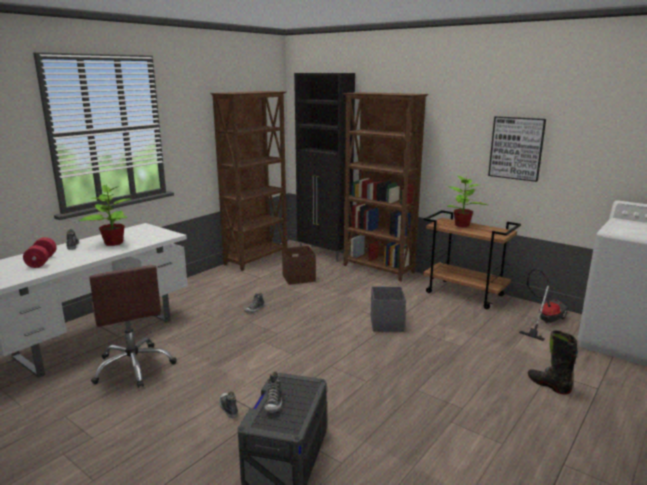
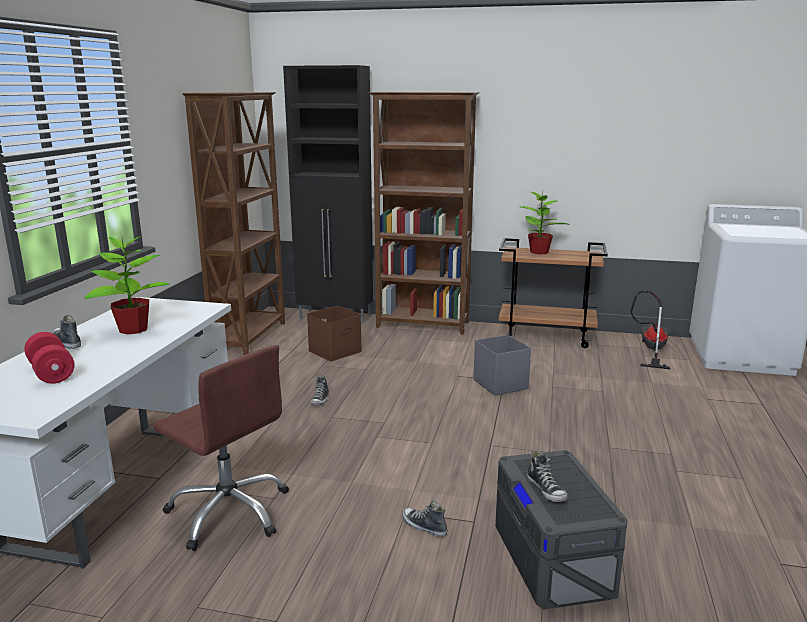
camera: 25 degrees left, 0 degrees up
(516, 148) = (594, 154): picture -> none
(548, 385) = (720, 411): black boot -> none

